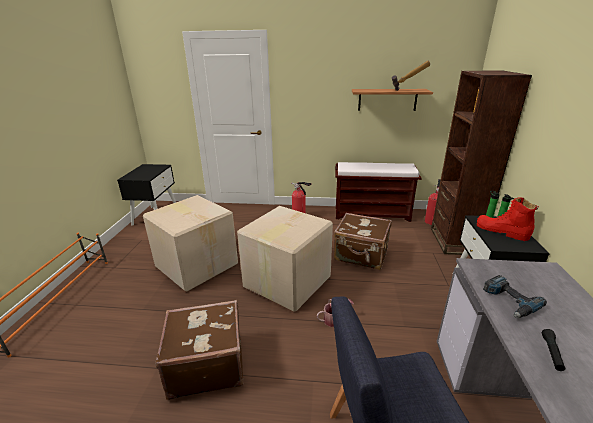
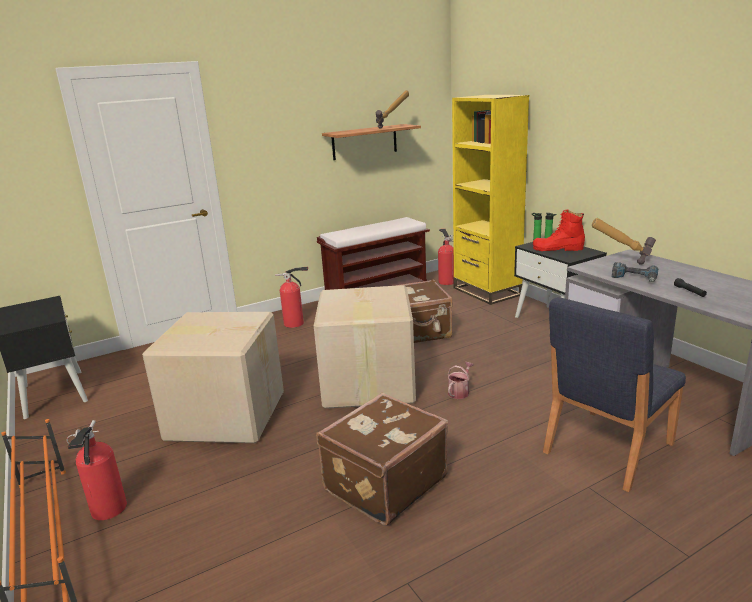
camera: 35 degrees left, 5 degrees down
(92, 295) = (107, 511): none -> fire extinguisher
(454, 241) = (486, 291): brown bookcase -> yellow bookcase
(522, 275) = (621, 262): none -> hammer

